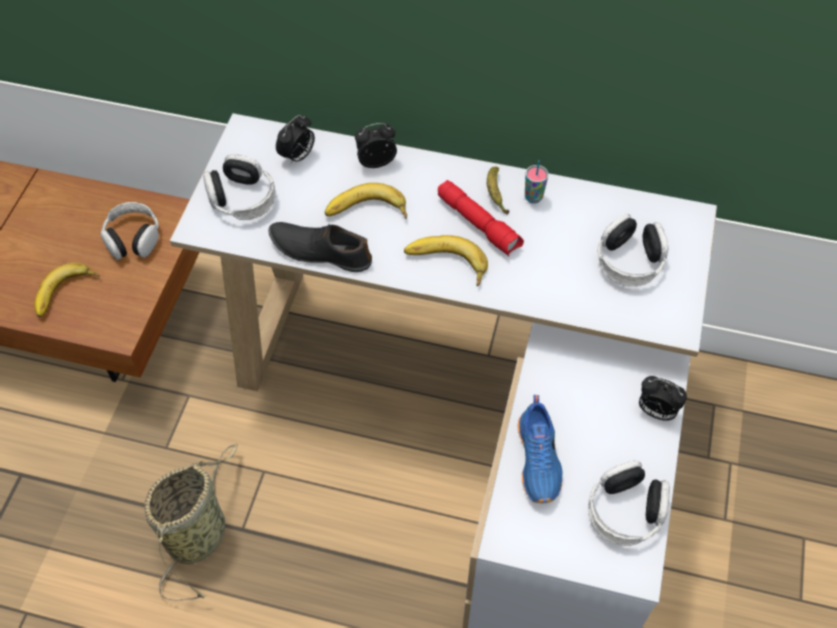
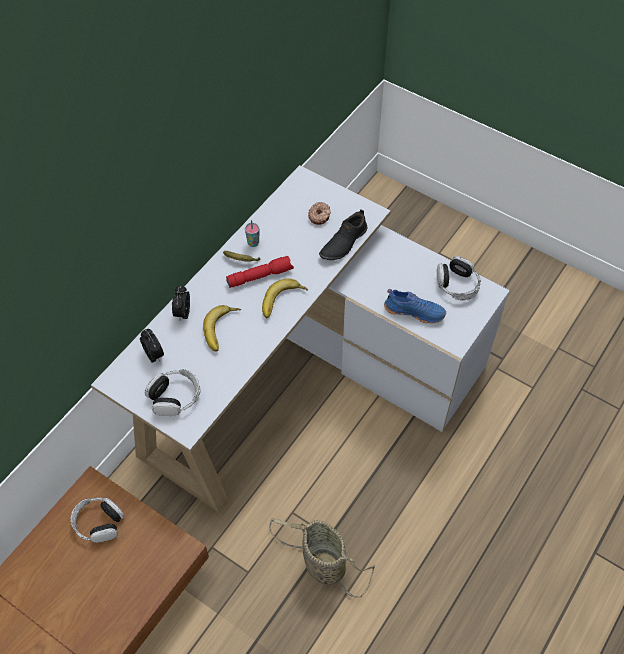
camera: 70 degrees left, 0 degrees up
(66, 294) = (129, 581): banana -> none
(320, 251) = (241, 363): black shoe -> black shoe (343, 242)
(629, 260) = (319, 216): headphones -> donut
(655, 411) = (404, 250): alarm clock -> none

